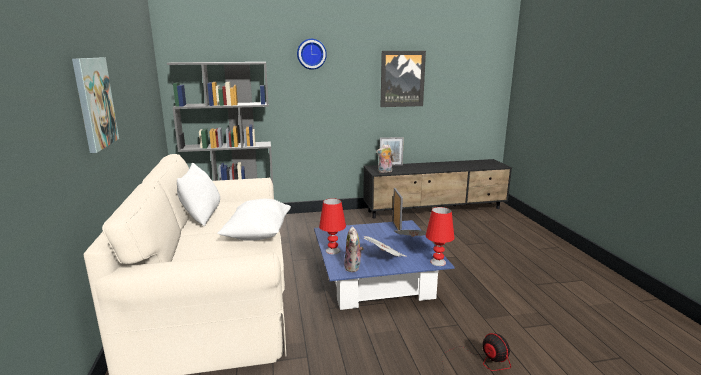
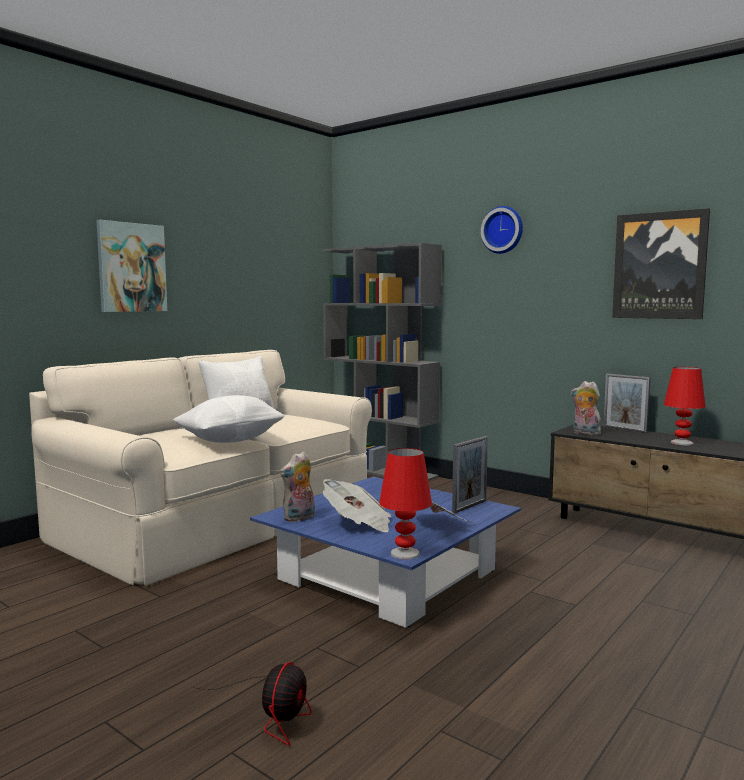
camera: 50 degrees right, 10 degrees down
(332, 251) = (326, 499): red table lamp -> red table lamp (681, 443)

